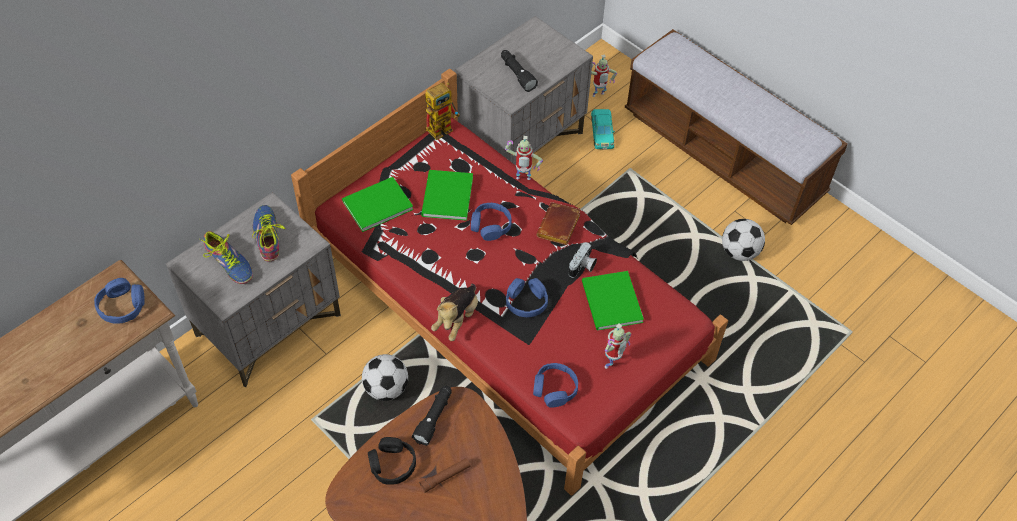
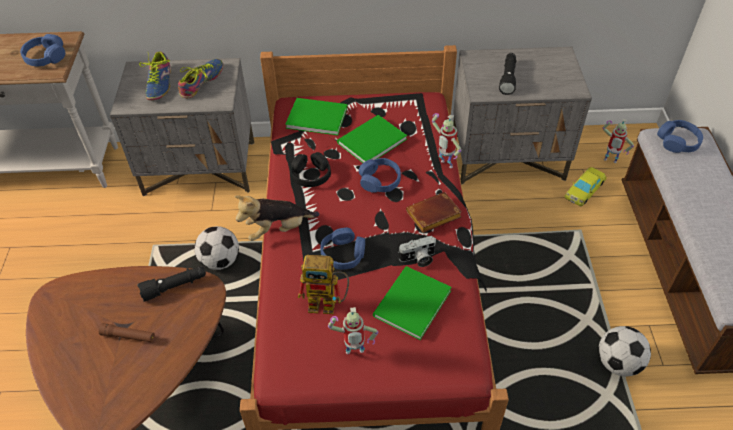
camera: 45 degrees right, 5 degrees down
(392, 464) = (108, 297): black headphones -> black headphones (311, 175)
(443, 127) = (426, 95): toy robot -> toy robot (328, 303)
(554, 389) = (286, 336): blue headphones -> blue headphones (678, 142)
(602, 132) = (584, 189): turquoise toy car -> yellow toy car

